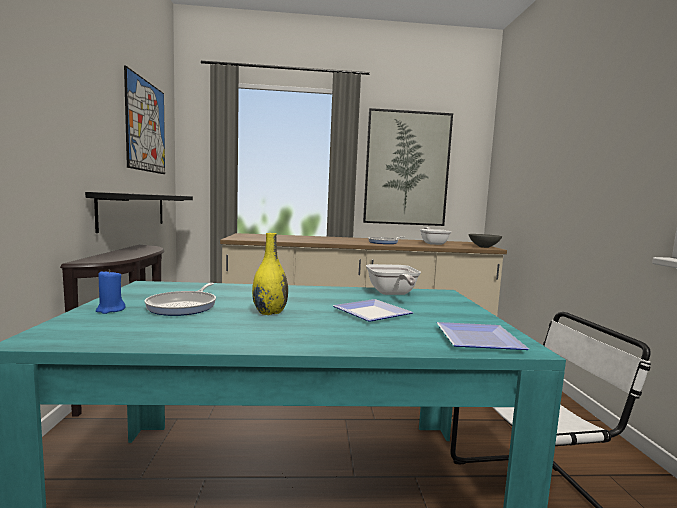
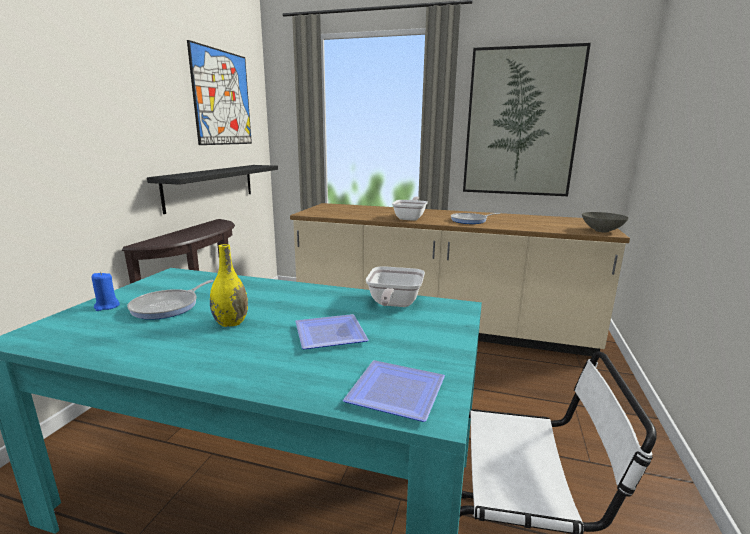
camera: 20 degrees right, 10 degrees up
(433, 243) = (536, 222): frying pan -> frying pan (410, 218)

